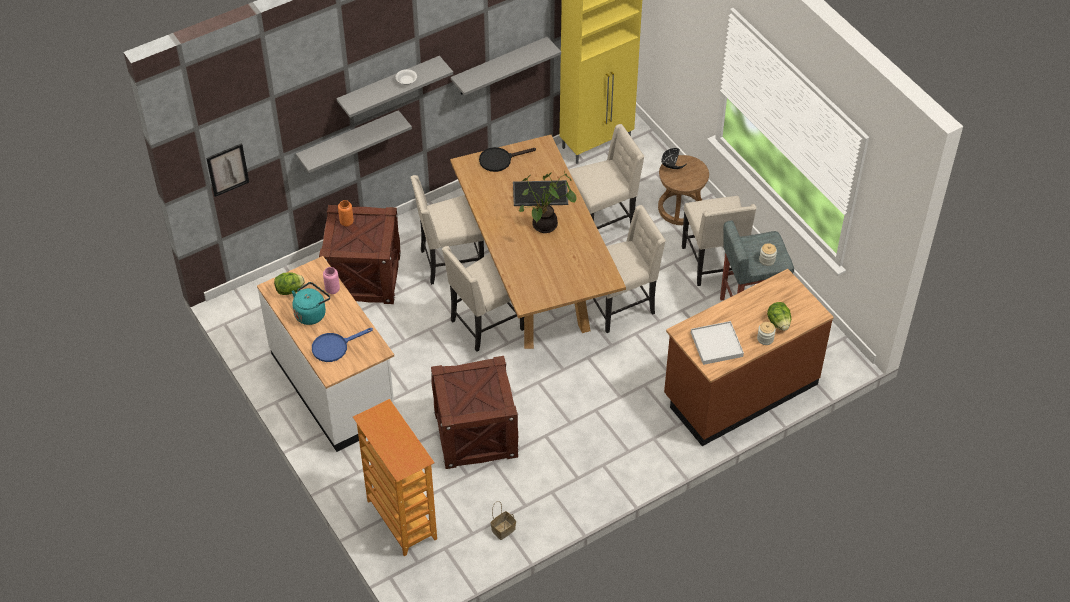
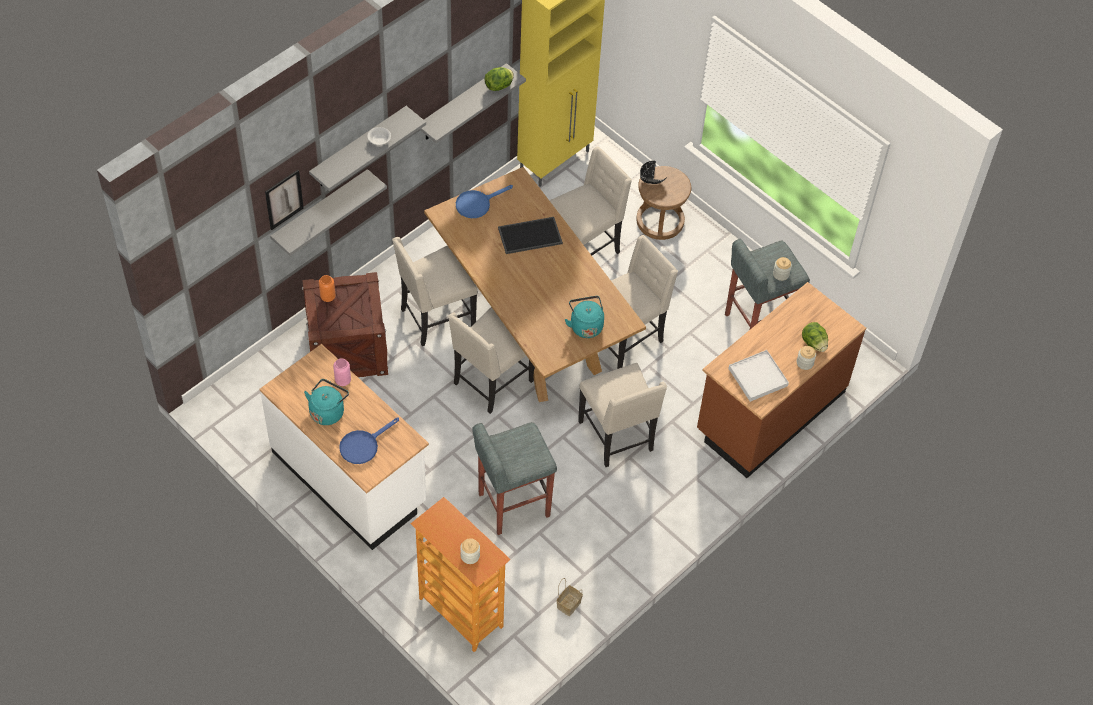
camera: 15 degrees left, 5 degrees up
(227, 169) = (204, 268): picture -> picture (284, 199)
(290, 290) = (297, 389): lettuce -> lettuce (499, 86)
(398, 453) = (470, 556): none -> jar
(475, 433) = (512, 504): crate -> grey stool
(499, 160) = (477, 204): black frying pan -> blue frying pan
(545, 227) = (545, 272): potted plant -> none
(569, 277) = (585, 325): none -> turquoise kettle
(714, 264) = (709, 277): beige chair -> beige chair (617, 437)

